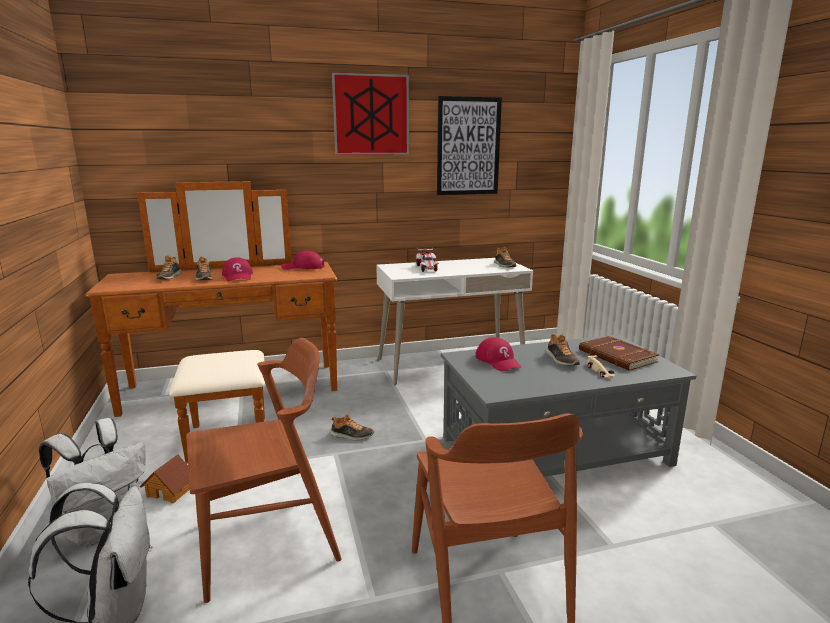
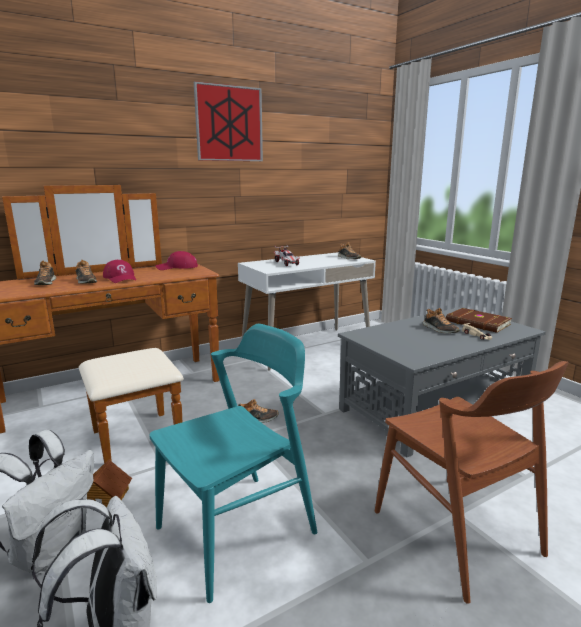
camera: 15 degrees left, 0 degrees up
(267, 542) = (237, 530): brown chair -> turquoise chair
(468, 146) = (310, 155): picture -> none
(498, 361) = (391, 335): red cap -> none

